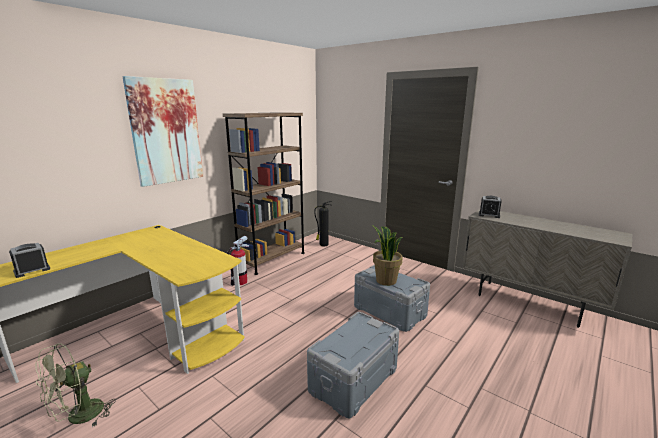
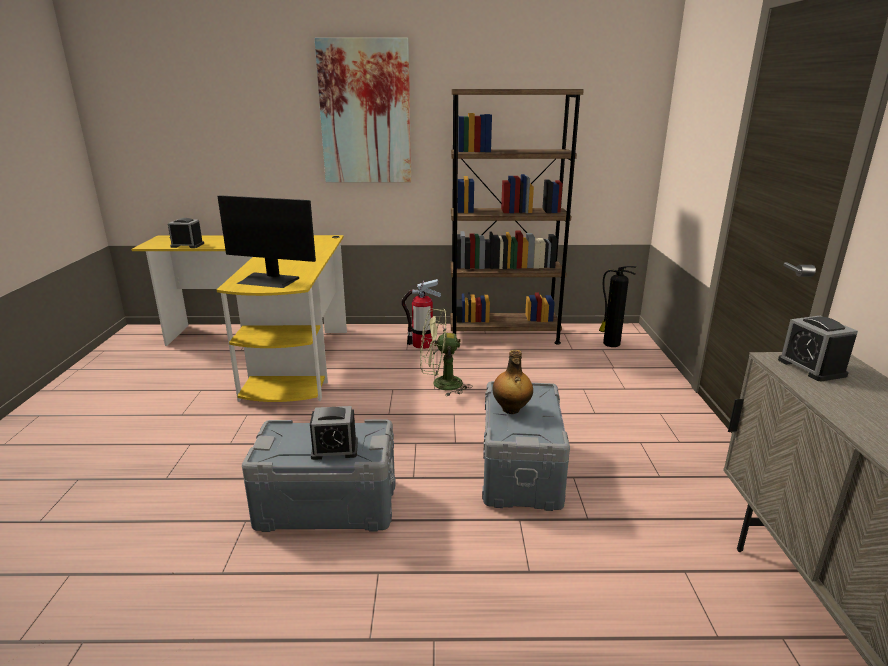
camera: 50 degrees right, 5 degrees up
(78, 417) = (147, 388): green fan -> green fan (440, 385)
(199, 265) = (269, 280): none -> monitor
(366, 338) = (334, 449): none -> alarm clock
(385, 281) = (511, 409): potted plant -> bottle

